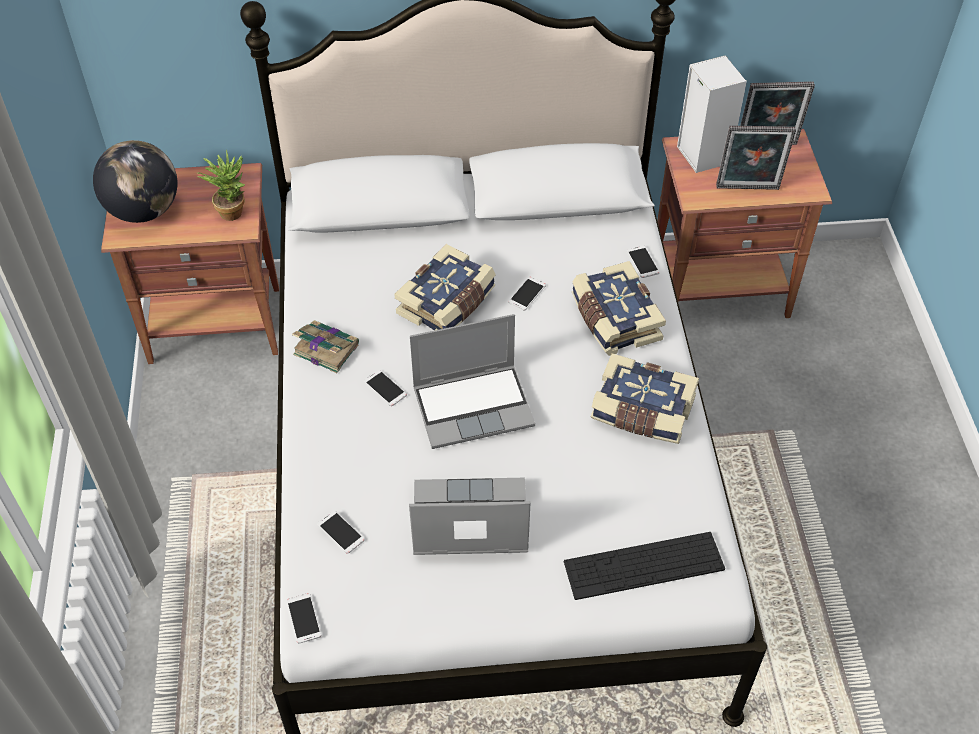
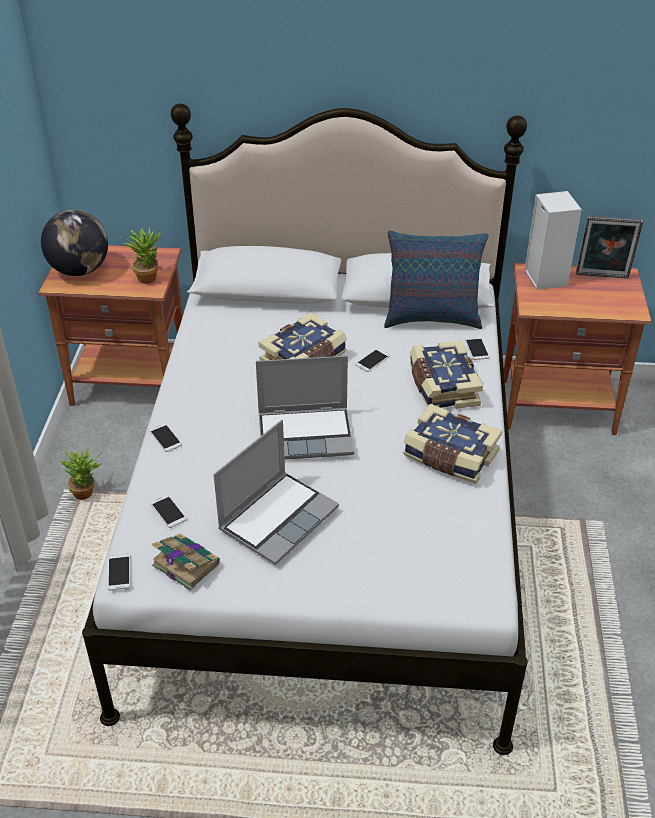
camera: 10 degrees right, 10 degrees down
(200, 478) = (87, 492): none -> potted plant
(325, 349) = (194, 380): book -> book (185, 564)
(385, 388) = (235, 413): phone -> phone (165, 438)
(468, 521) = (278, 517): laptop -> laptop turned 120 degrees clockwise
(583, 227) = (432, 319): none -> blue pillow
(644, 565) = (423, 572): keyboard -> none
(747, 190) = (578, 306): picture frame -> none

